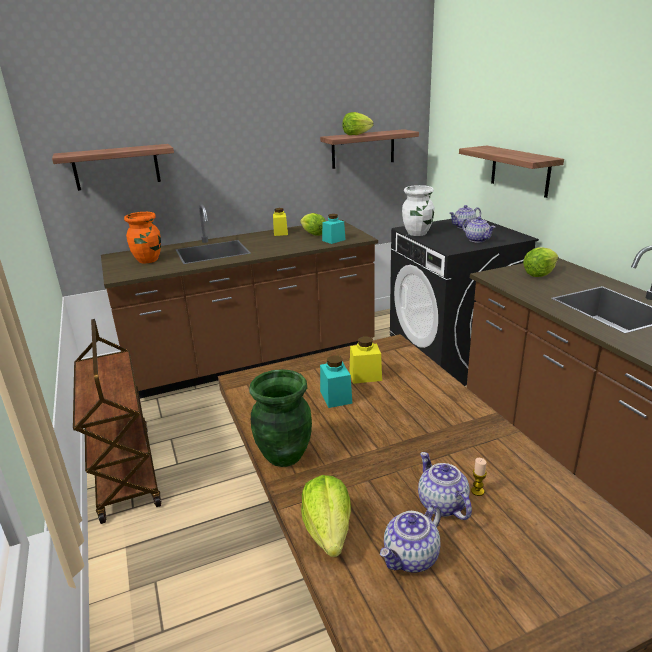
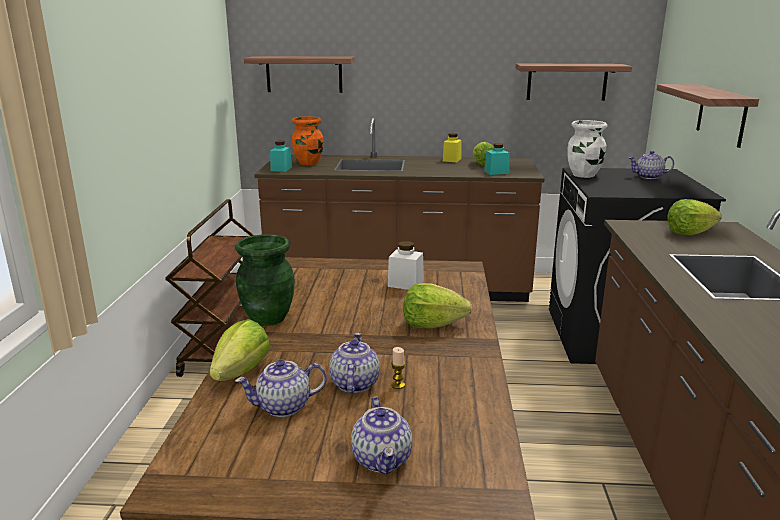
camera: 25 degrees right, 5 degrees down
(336, 397) = (359, 292): turquoise jar -> turquoise jar (281, 169)
(356, 134) = (556, 64): lettuce -> lettuce (432, 324)
(365, 376) = (405, 284): yellow jar -> white jar
(477, 240) = (645, 189): teapot -> teapot (383, 460)

